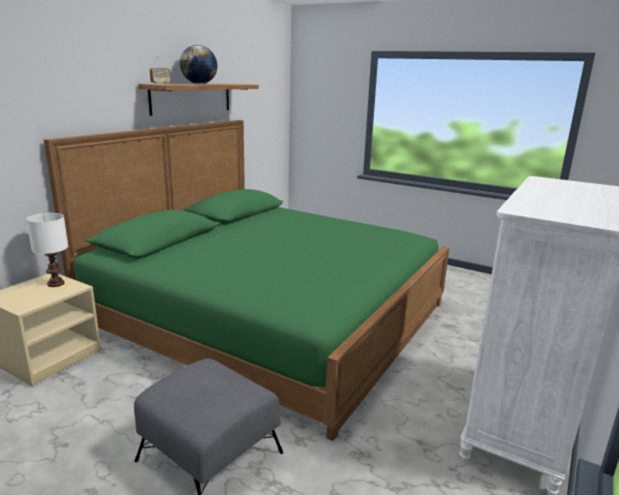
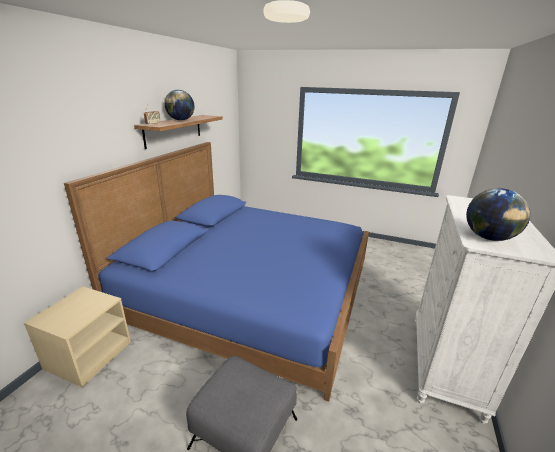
camera: 10 degrees left, 5 degrees up
(55, 284) = (88, 299): white table lamp -> none
(270, 315) = (250, 291): green bed -> blue bed
(542, 208) = (488, 237): none -> globe

